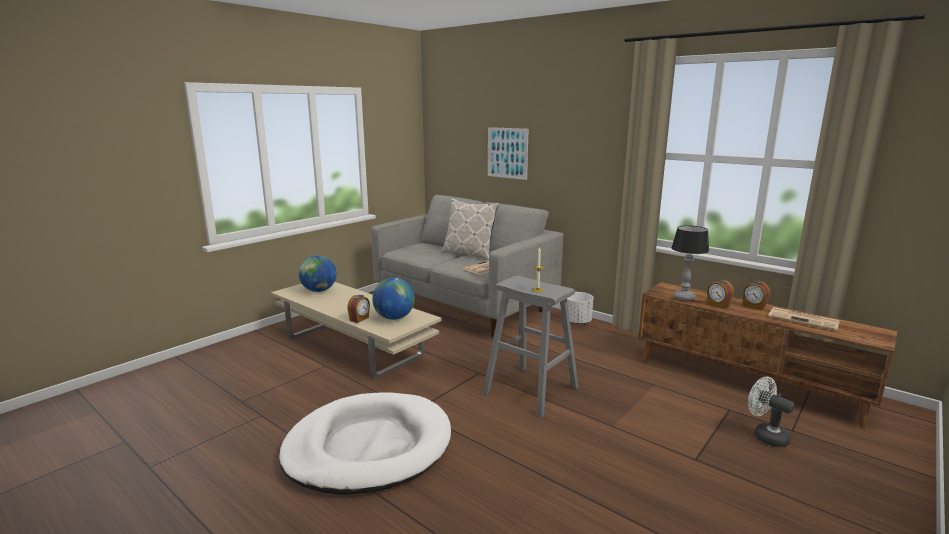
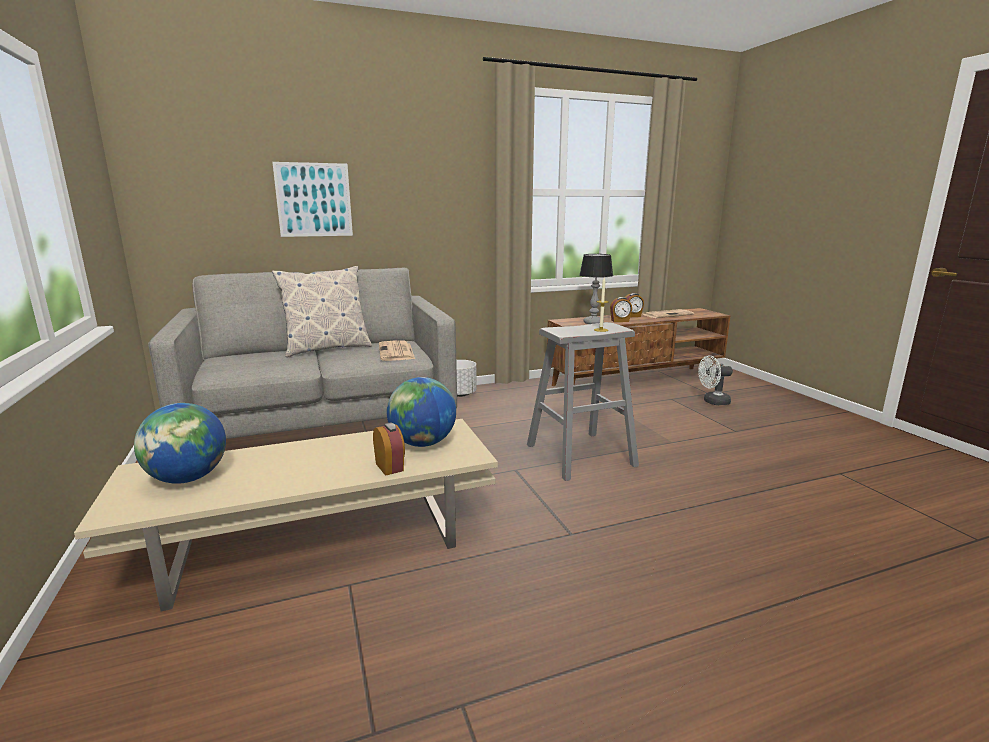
camera: 60 degrees left, 0 degrees up
(368, 447) = (643, 594): white dog bed -> none

